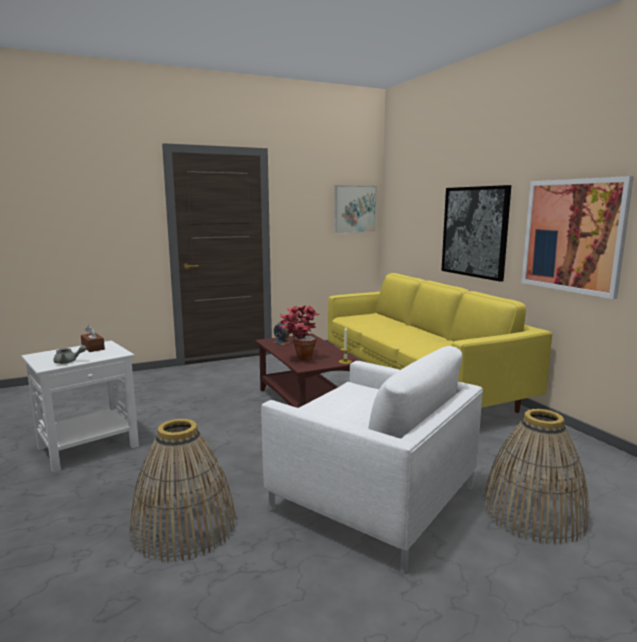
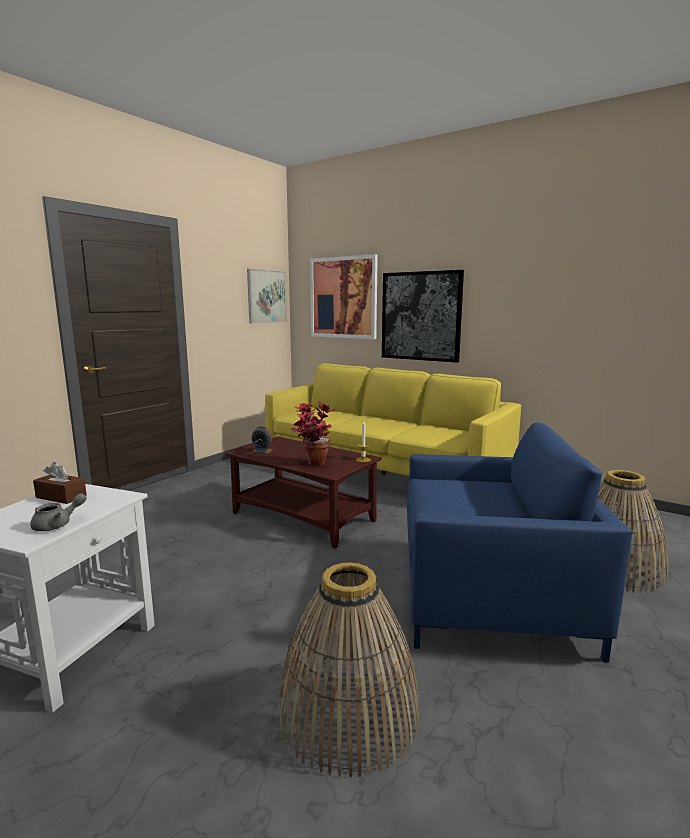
camera: 30 degrees left, 0 degrees up
(374, 498) = (490, 597): white armchair -> blue armchair
(572, 235) = (536, 315): picture -> picture (343, 297)

